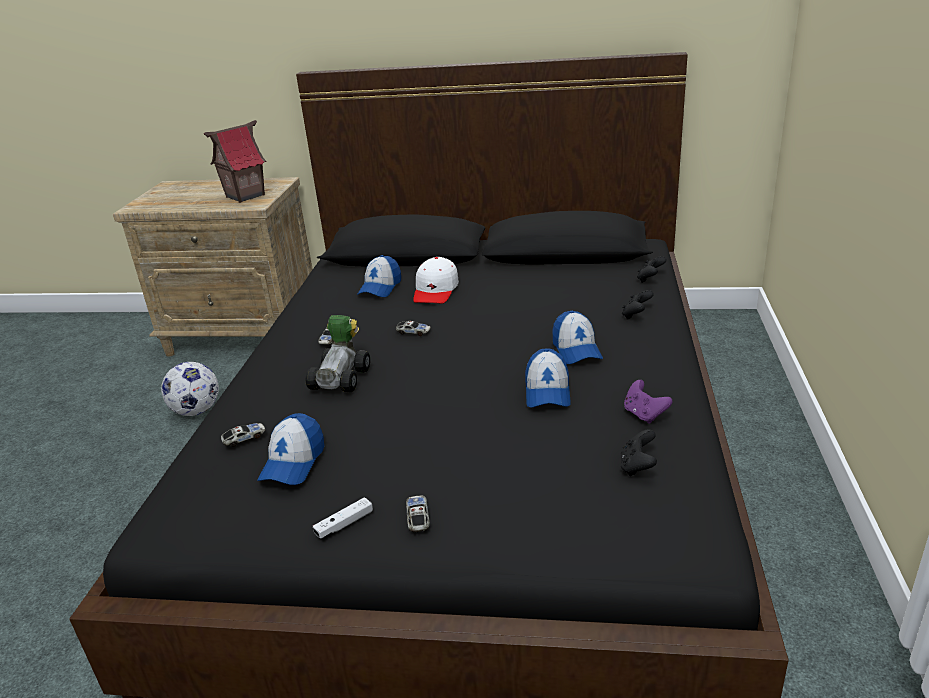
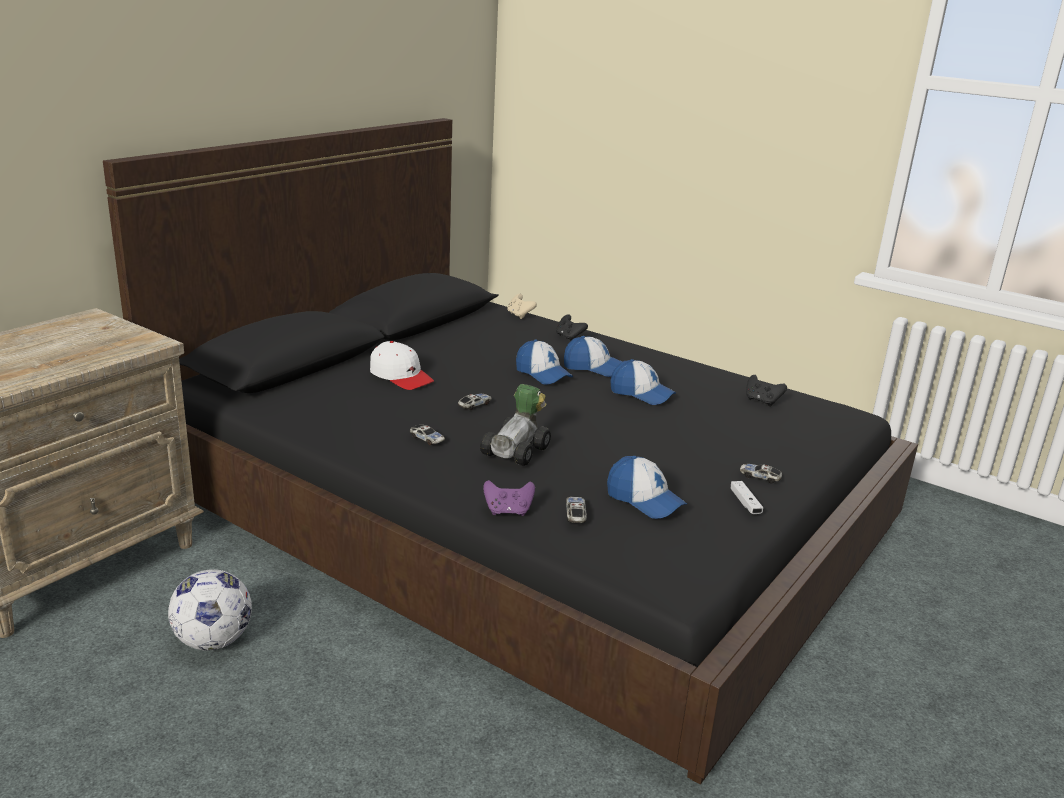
camera: 65 degrees left, 5 degrees down
(245, 196) = (100, 340): toy house -> none
(343, 377) = (519, 450): toy car -> toy car turned 75 degrees clockwise
(380, 288) = (348, 393): cap -> cap (543, 374)
(644, 414) = (705, 380): purple game controller -> purple game controller (508, 511)
(650, 279) = (520, 315): black game controller -> beige game controller

